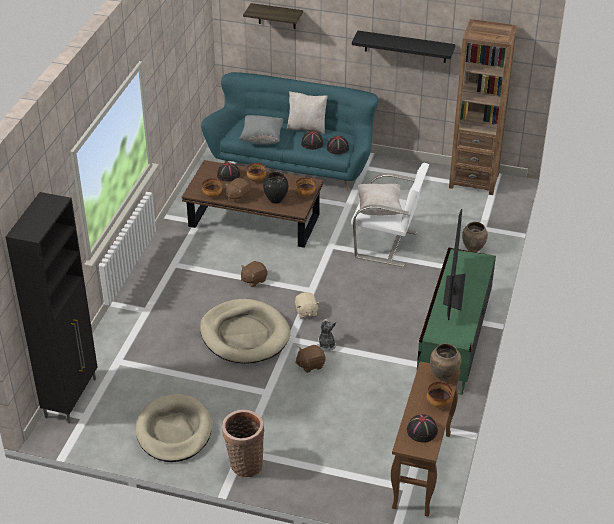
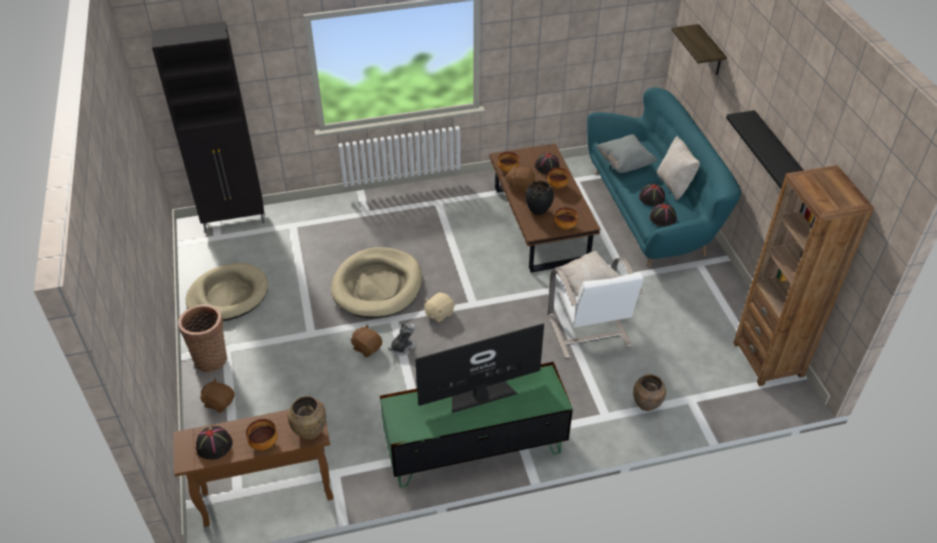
camera: 60 degrees right, 5 degrees up
(253, 280) = (456, 259): brown plush toy -> brown plush toy (219, 402)

